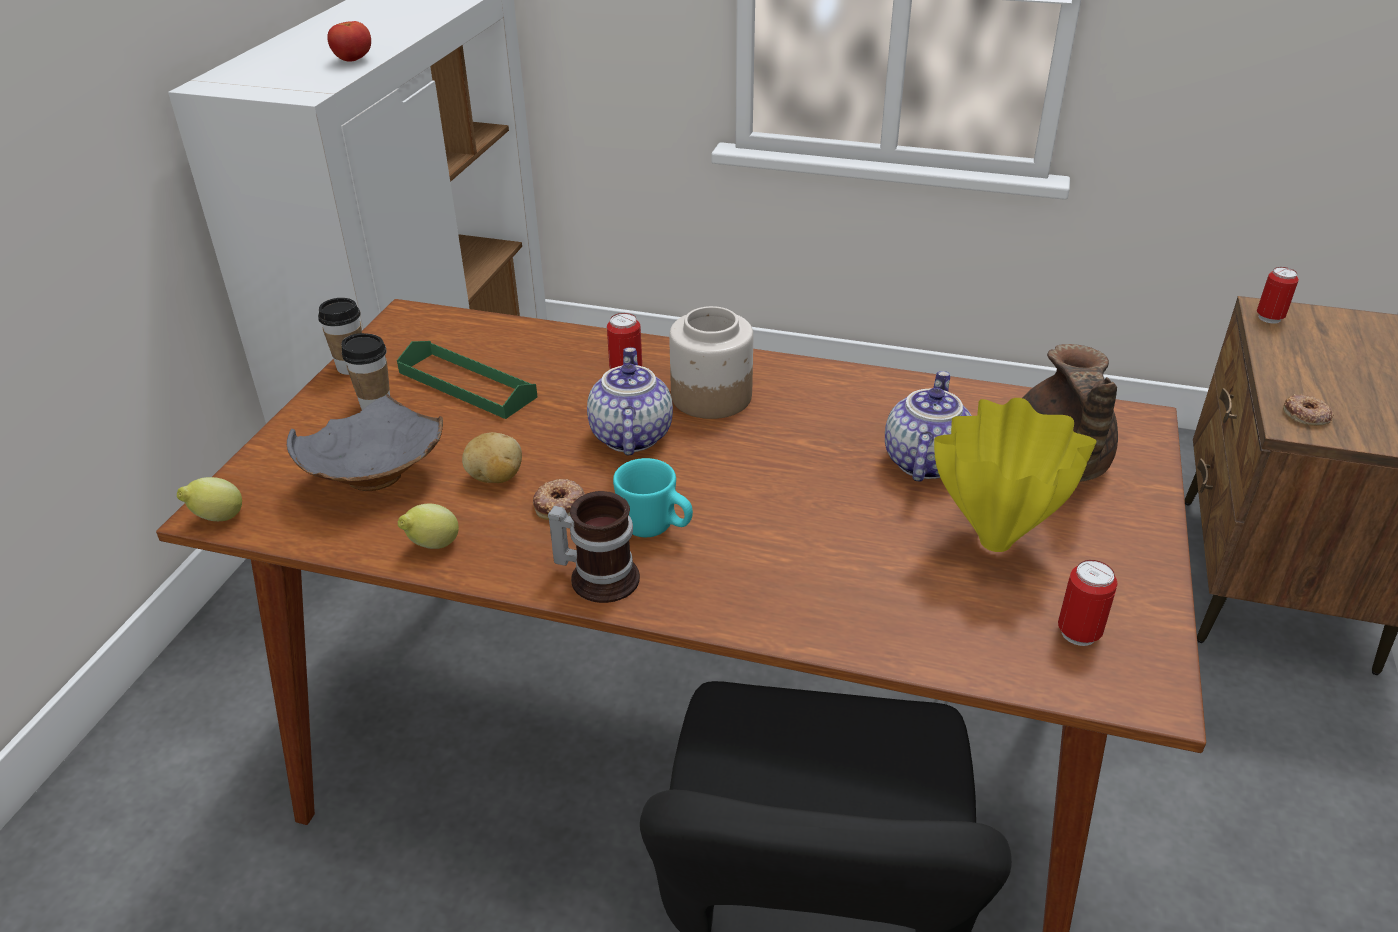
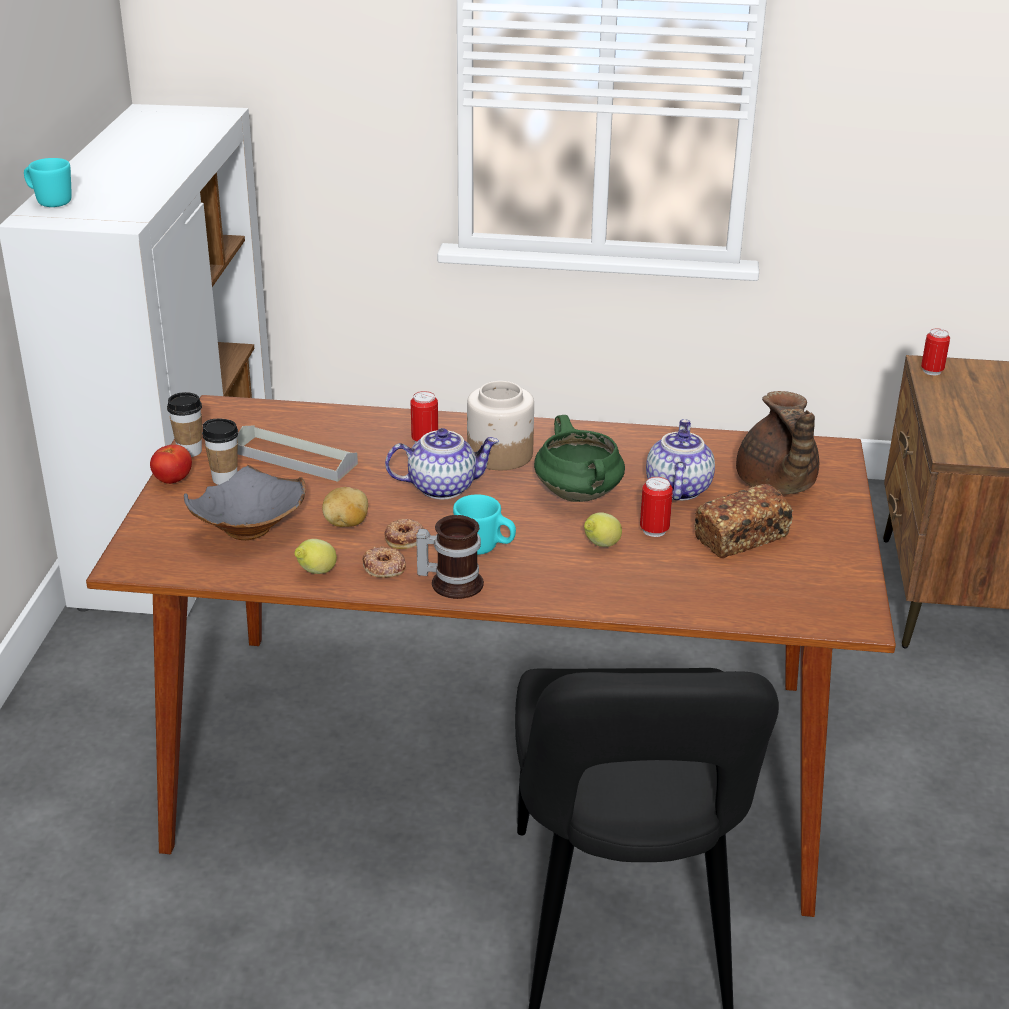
camera: 10 degrees left, 5 degrees down
(217, 519) = (133, 568): lemon -> lemon (600, 546)
(241, 68) = (49, 202): none -> turquoise mug
(353, 60) = (147, 191): tomato -> tomato (173, 480)
(467, 384) = (295, 458): green tray -> grey tray
(629, 436) = (443, 487): teapot -> teapot turned 90 degrees clockwise
(796, 461) = (580, 495): none -> green cooking pot
(998, 541) = (741, 538): yellow vase -> bread
(1078, 633) = (805, 589): can -> can (654, 530)
(1306, 415) = (962, 443): donut -> donut (384, 567)

